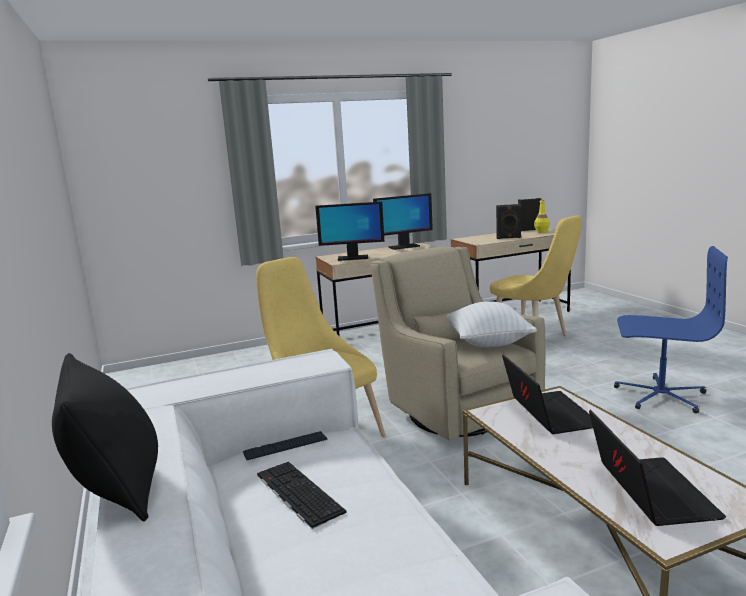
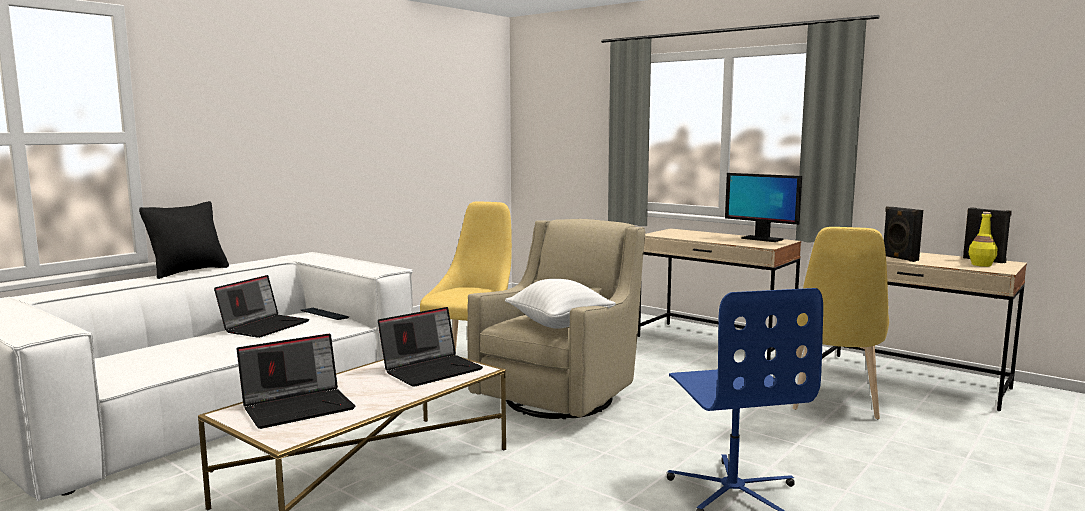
camera: 60 degrees right, 5 degrees down
(296, 493) = (265, 326): keyboard -> laptop
(352, 258) = (677, 235): monitor -> none

